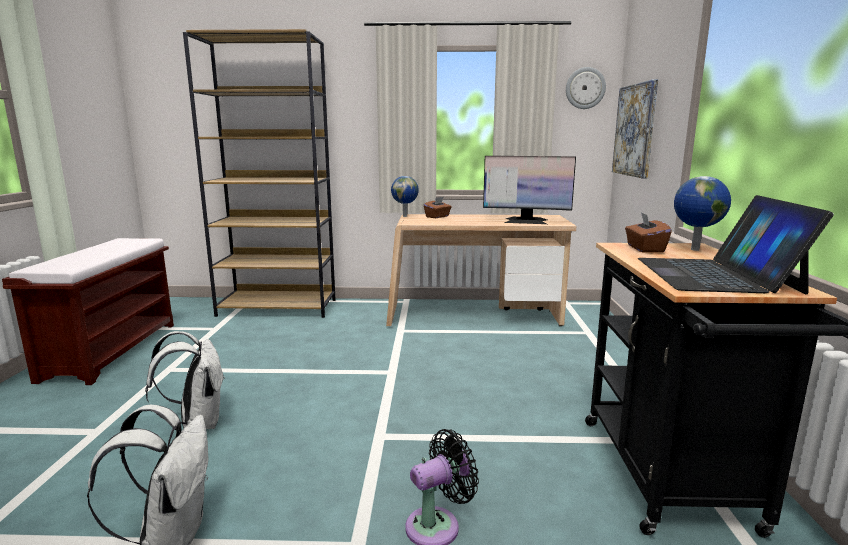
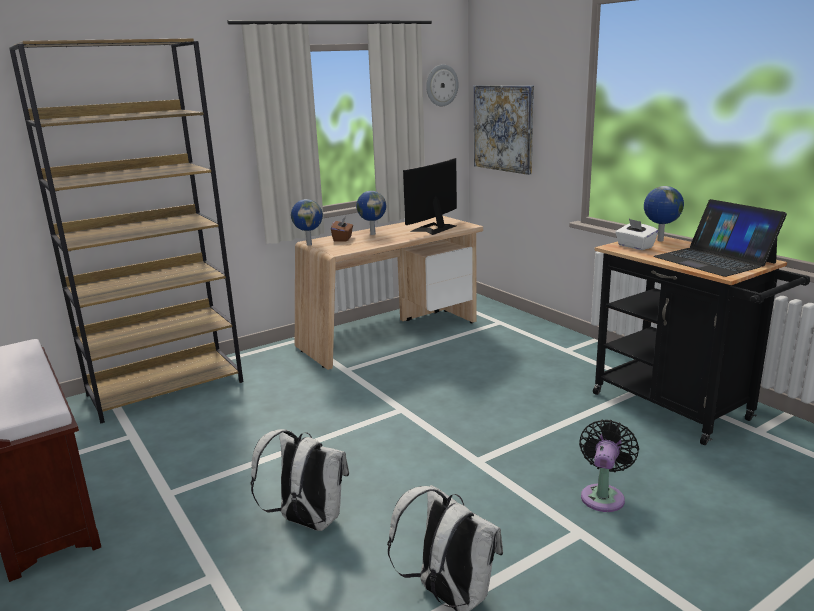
camera: 35 degrees left, 5 degrees up
(467, 217) = (372, 234): none -> globe
(526, 221) = (433, 228): monitor -> monitor turned 150 degrees clockwise
(644, 249) = (635, 246): brown tissue box -> white tissue box

